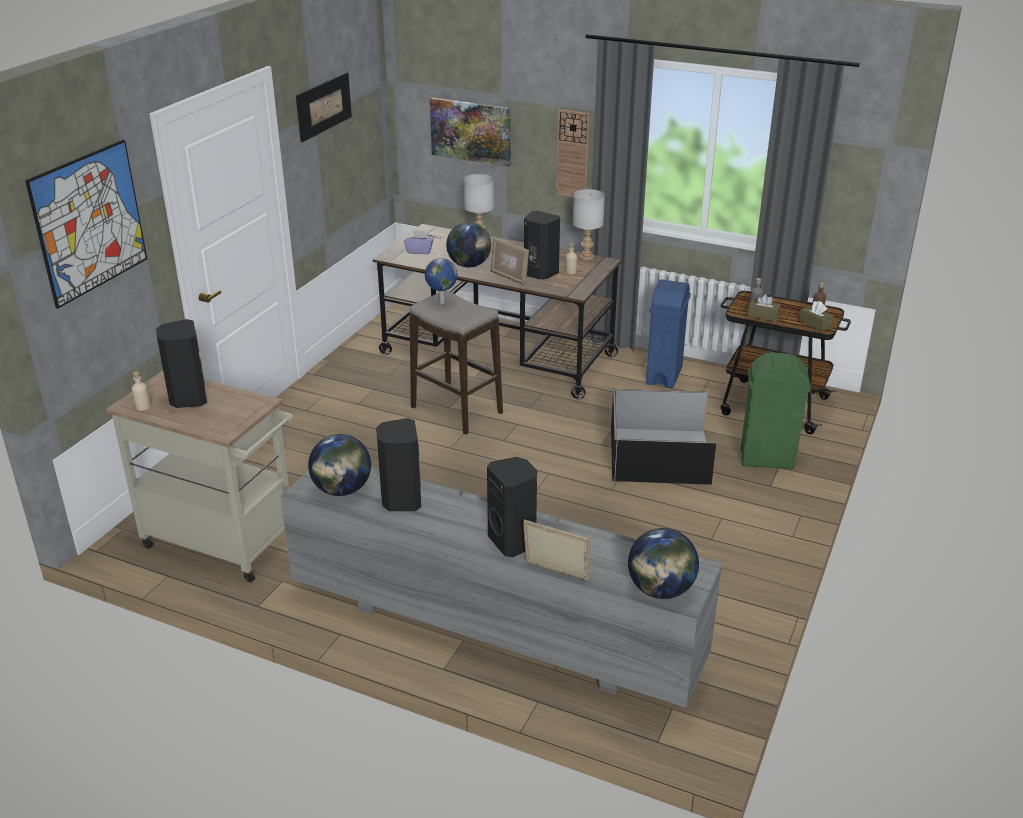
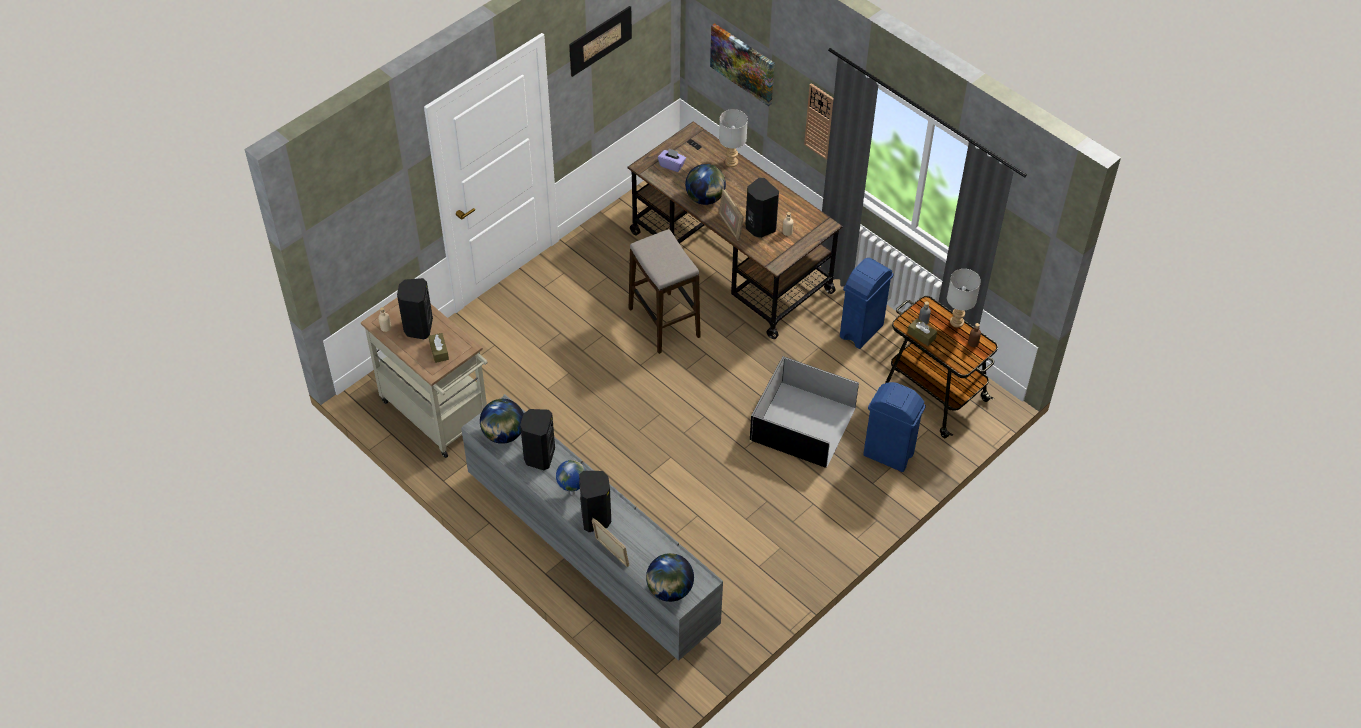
camera: 20 degrees right, 20 degrees up
(89, 222) = (366, 192): picture -> none
(441, 303) = (656, 247): globe -> globe (571, 492)
(587, 257) = (813, 214): grey table lamp -> grey table lamp (957, 321)
(767, 459) = (888, 455): green trash can -> blue trash can
(815, 324) = (959, 358): brown tissue box -> brown tissue box (439, 351)

